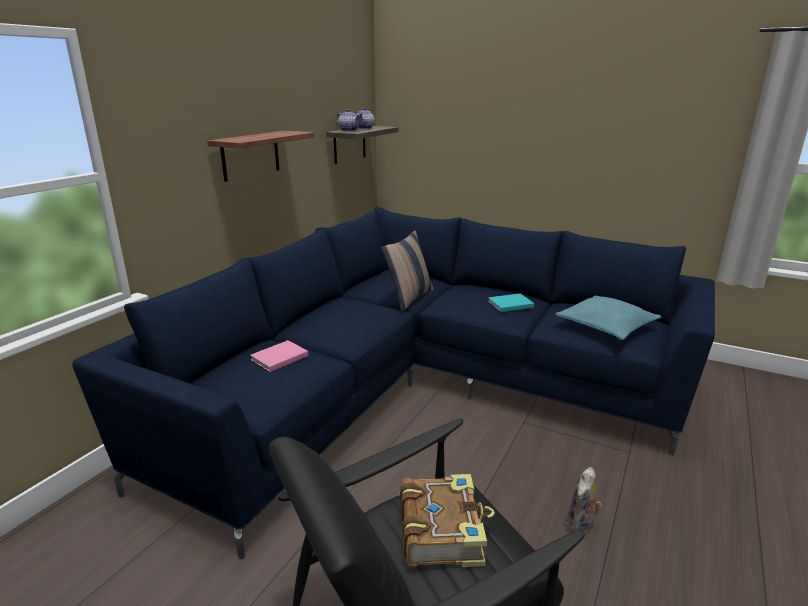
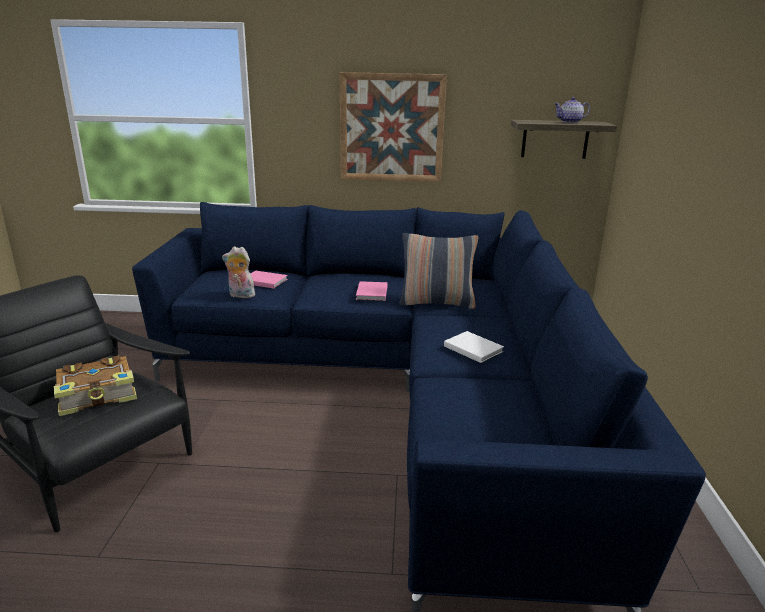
camera: 65 degrees right, 0 degrees up
(250, 155) = (391, 128): shelf -> picture
(349, 130) = (534, 121): teapot -> none
(372, 315) = (371, 293): none -> pink book
(509, 304) = (472, 348): turquoise book -> white book
(581, 524) = (237, 539): plush toy -> plush toy (240, 295)
(606, 326) = (475, 416): turquoise pillow -> none

